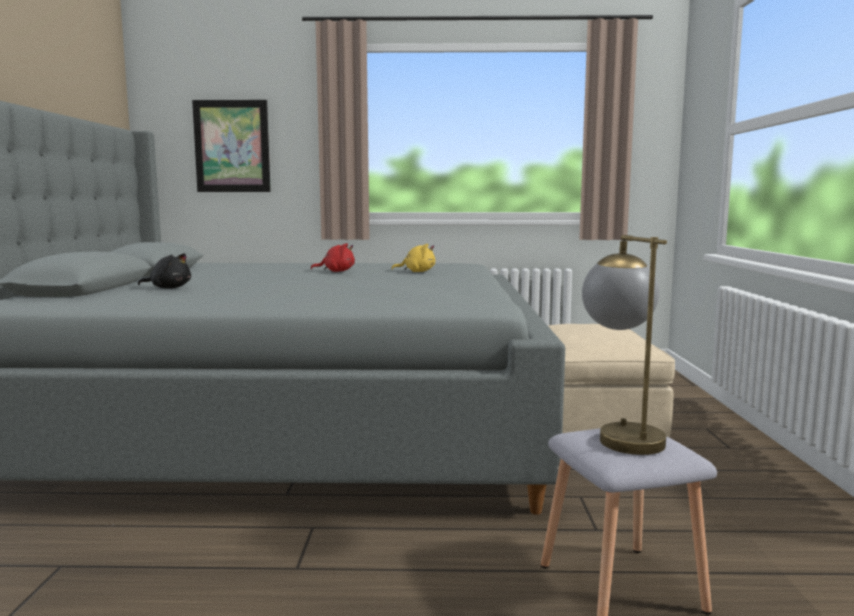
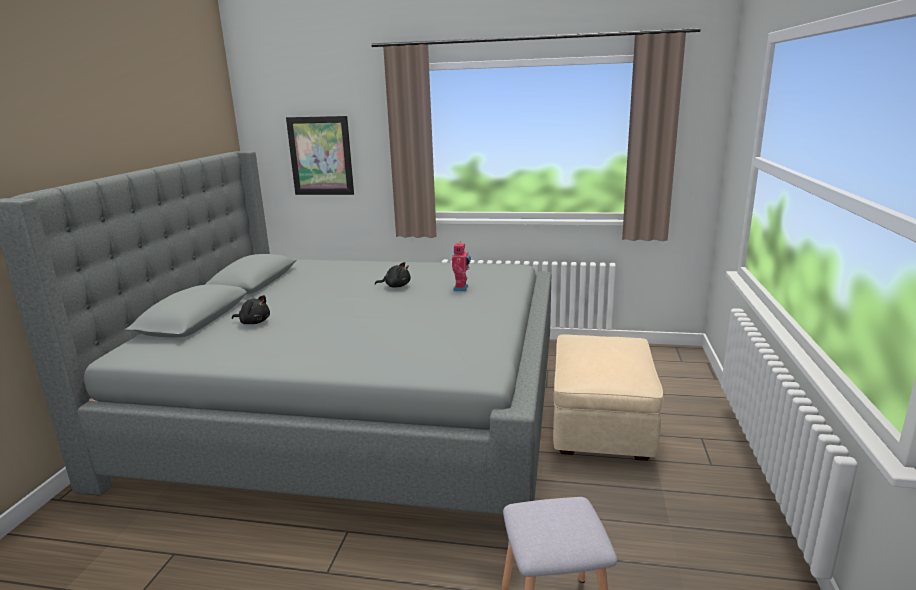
camera: 10 degrees right, 10 degrees up
(336, 271) = (396, 286): red plush toy -> black plush toy
(417, 272) = (462, 288): yellow plush toy -> toy robot
(620, 434) = (554, 514): table lamp -> none

